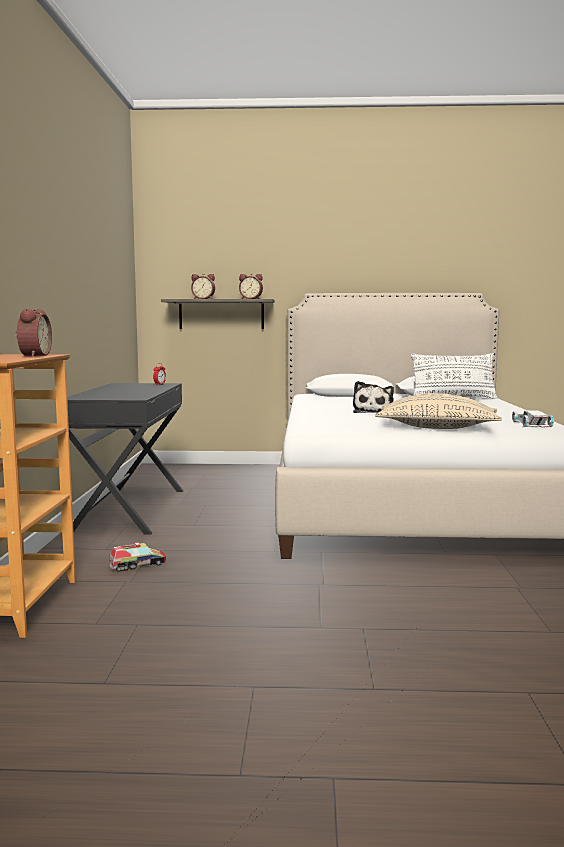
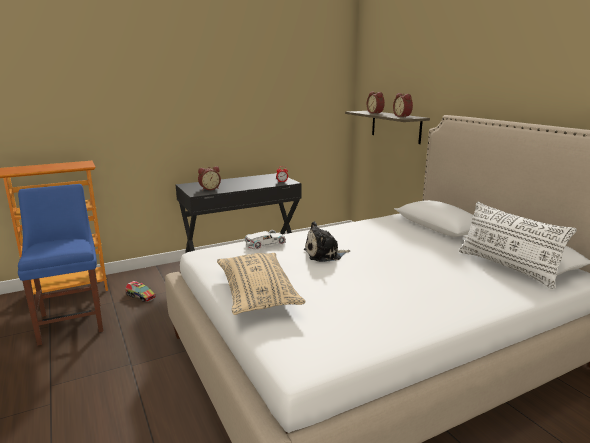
camera: 60 degrees right, 10 degrees up
(33, 355) = (69, 166): alarm clock -> alarm clock (209, 189)
(144, 609) = (72, 321): none -> blue chair
(532, 424) = (342, 337): white toy car -> white toy car (266, 243)

